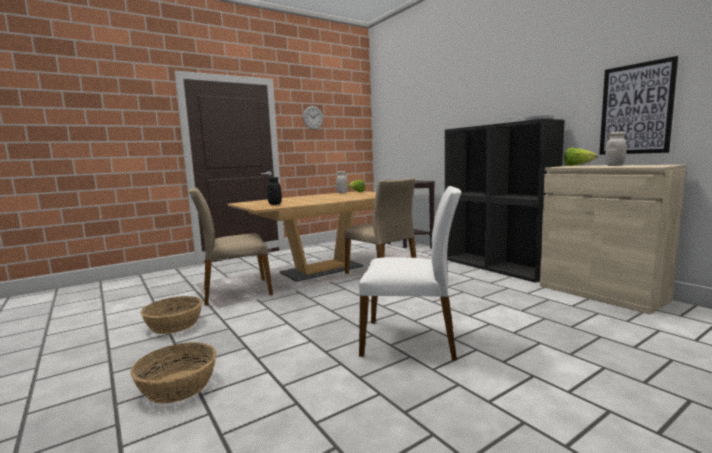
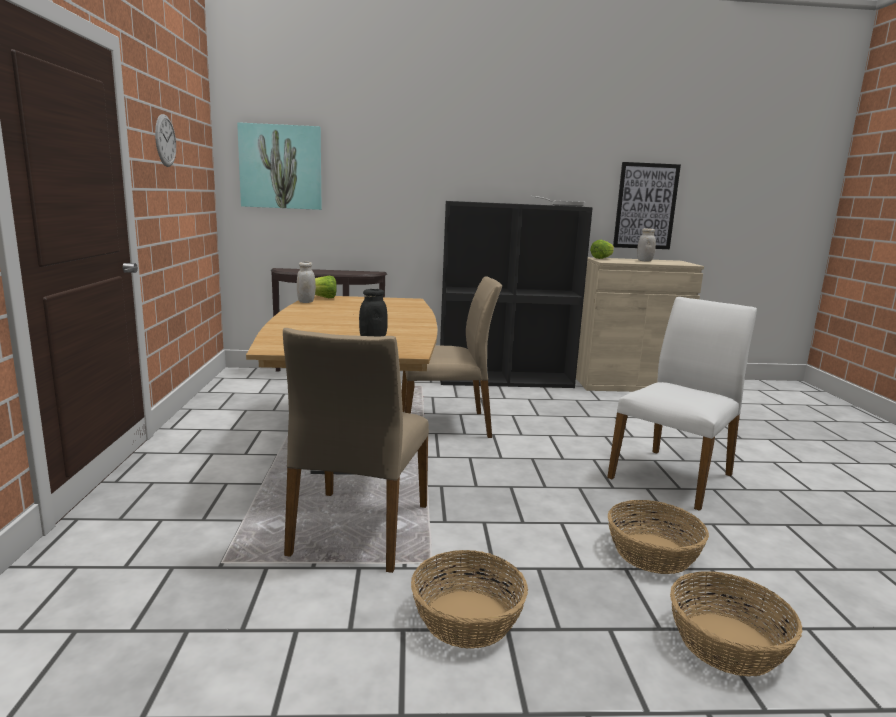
camera: 60 degrees left, 5 degrees up
(273, 351) = (653, 553): none -> basket
(393, 122) = (280, 167): none -> picture

